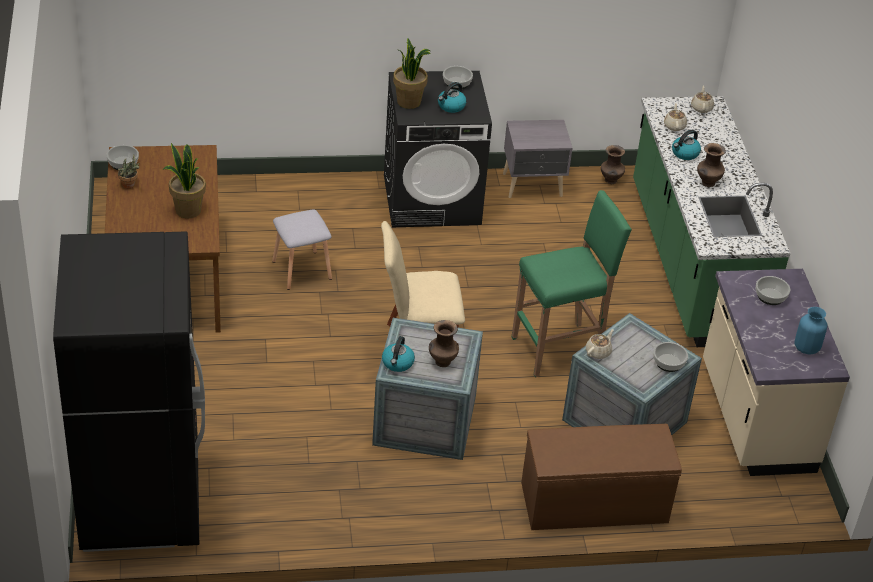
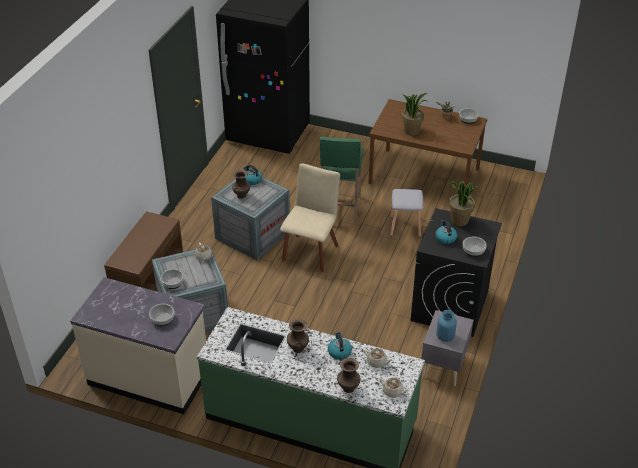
camera: 120 degrees right, 0 degrees up
(559, 349) = (270, 310): green stool -> green stool (340, 210)
(611, 181) = (430, 416): brown vase -> brown vase (348, 388)
(806, 347) = (108, 312): blue vase -> blue vase (445, 336)

